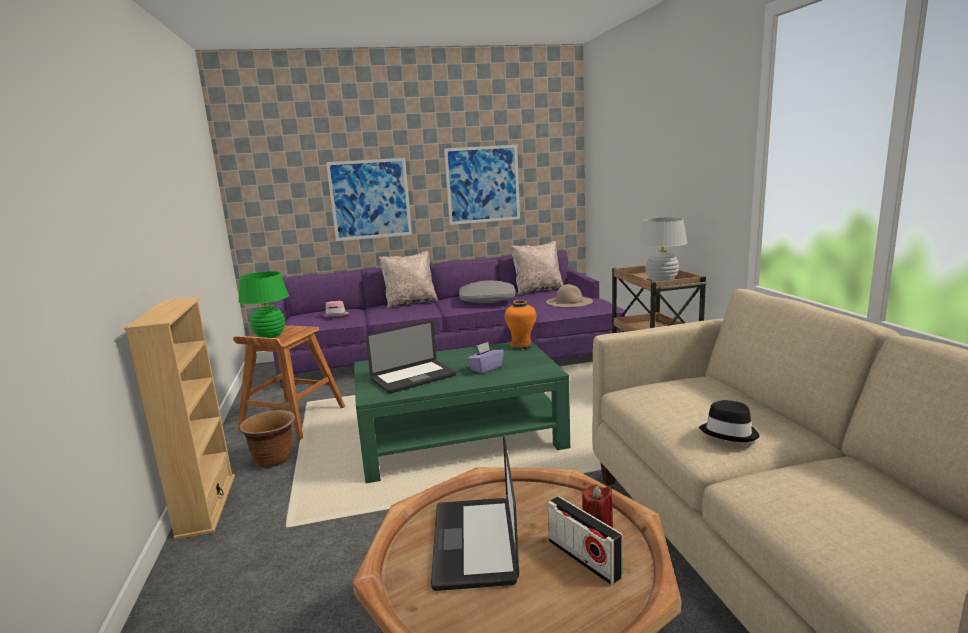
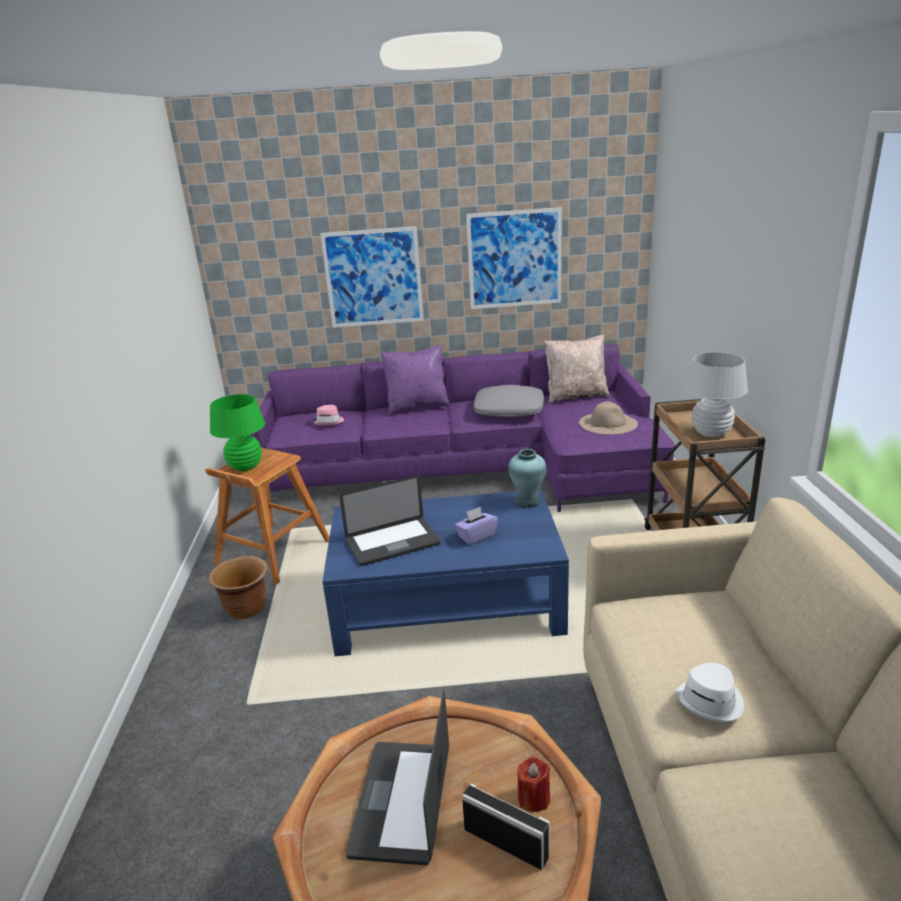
camera: 10 degrees right, 10 degrees up
(206, 505) = (173, 663): beige bookcase -> none
(410, 303) = (417, 407): beige pillow -> purple pillow
(460, 437) = (448, 602): green coffee table -> blue coffee table
(521, 346) = (527, 502): orange vase -> turquoise vase
(584, 558) = (506, 842): radio -> radio turned 150 degrees clockwise
(729, 432) = (711, 701): black hat -> white hat

